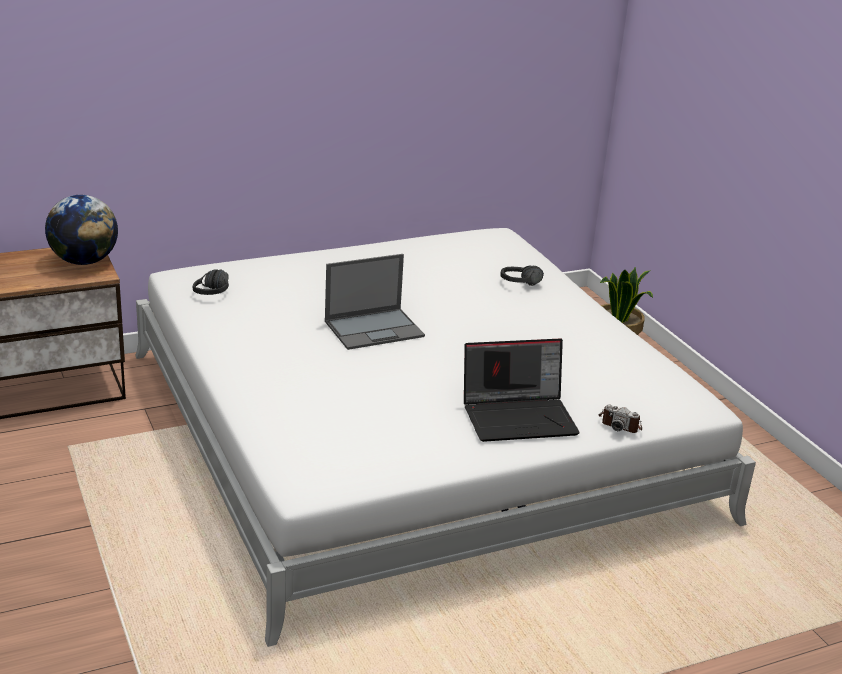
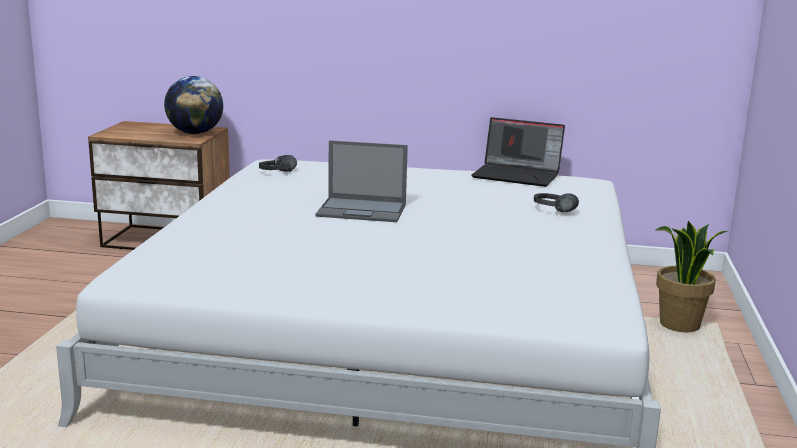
camera: 35 degrees right, 10 degrees down
(519, 416) = (391, 286): laptop -> laptop (518, 175)
(620, 424) = (486, 314): camera -> none

